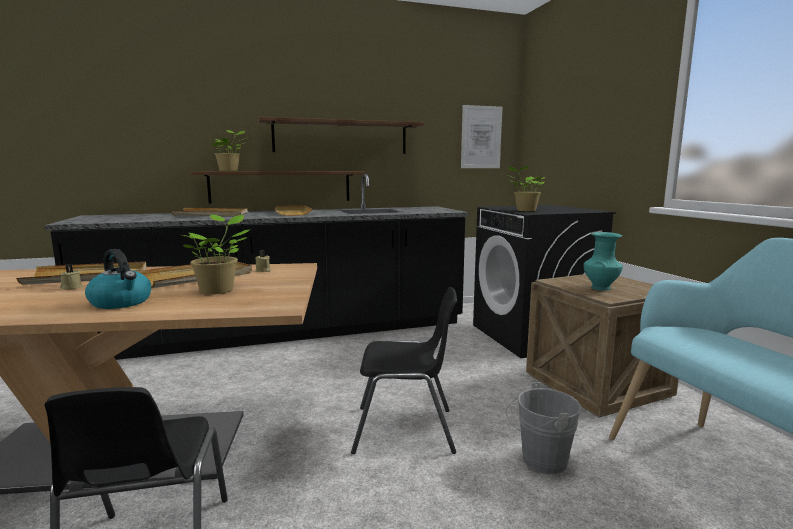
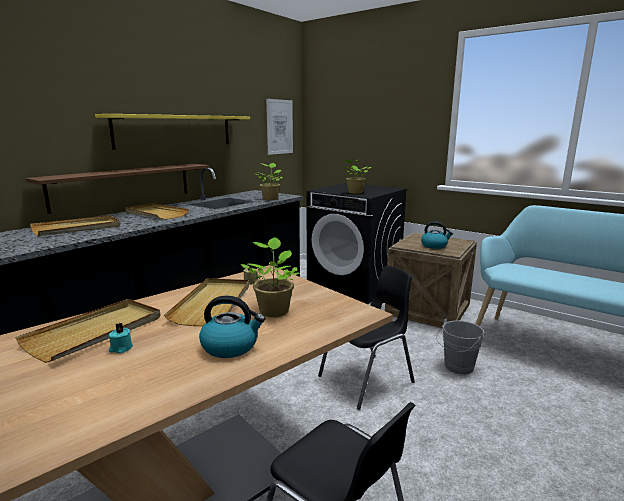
camera: 35 degrees left, 5 degrees up
(71, 288) = (121, 348): beige candle -> turquoise candle
(230, 171) = (77, 175): potted plant -> potted plant (270, 199)
(341, 137) = (175, 131): brown shelf -> yellow shelf
(600, 288) = (434, 246): turquoise vase -> kettle

